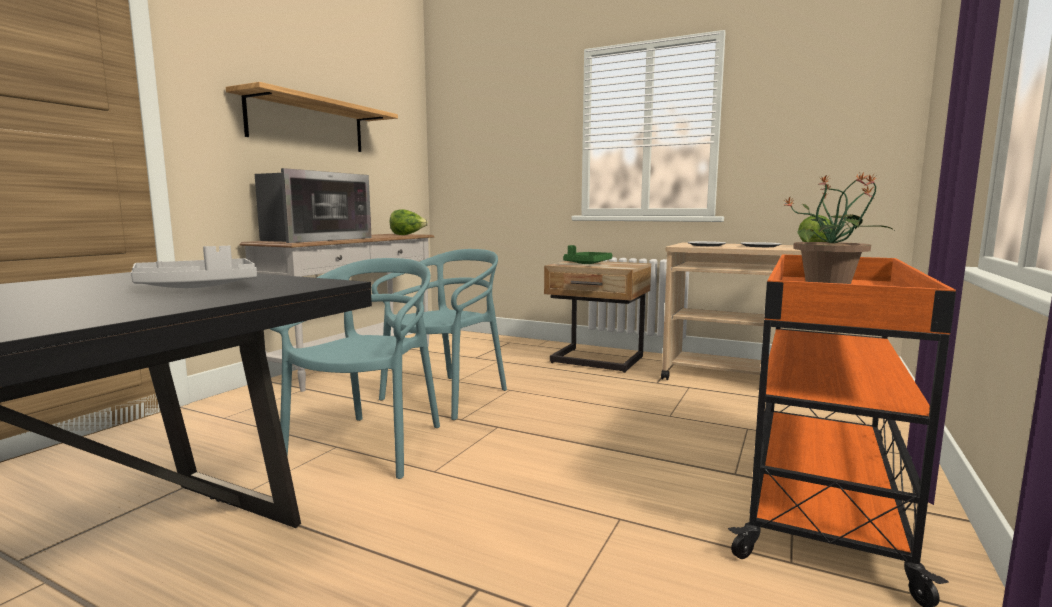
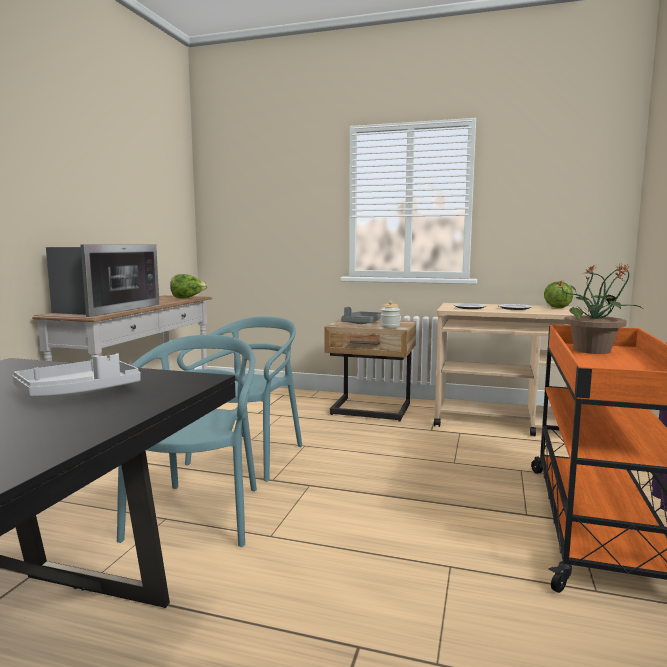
camera: 10 degrees left, 0 degrees up
(308, 124) = (91, 194): shelf -> none
(587, 264) = (362, 323): green tray -> grey tray
(615, 267) = (390, 327): none -> jar

